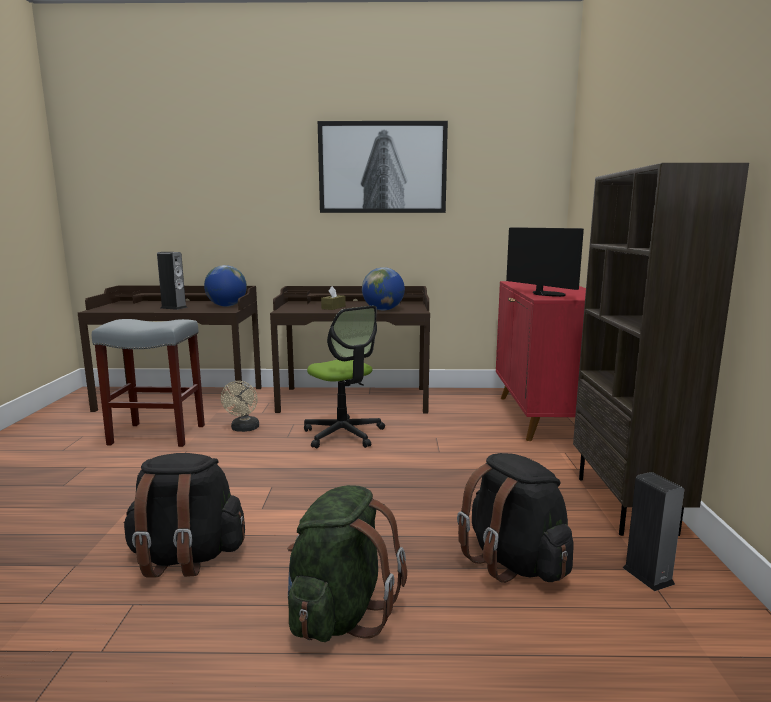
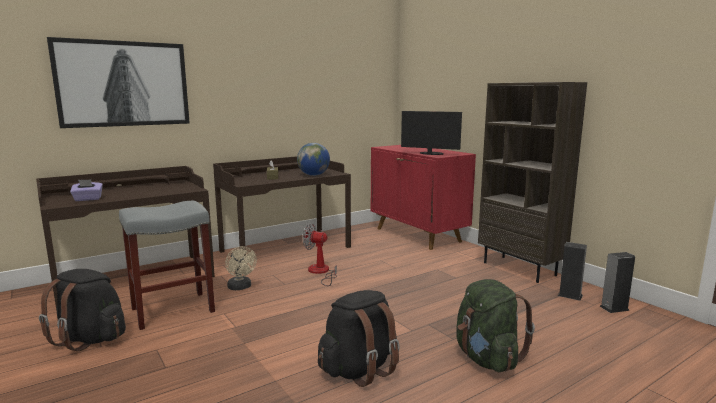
camera: 35 degrees left, 0 degrees up
(130, 308) = (88, 199): none -> purple tissue box
(174, 307) = (132, 193): speaker -> speaker (614, 308)
(227, 306) = (179, 186): globe -> none
(343, 434) = (321, 272): office chair -> fan
(382, 167) = (285, 64): picture -> picture (124, 84)
(513, 562) = (518, 309): black backpack -> black backpack (90, 339)

